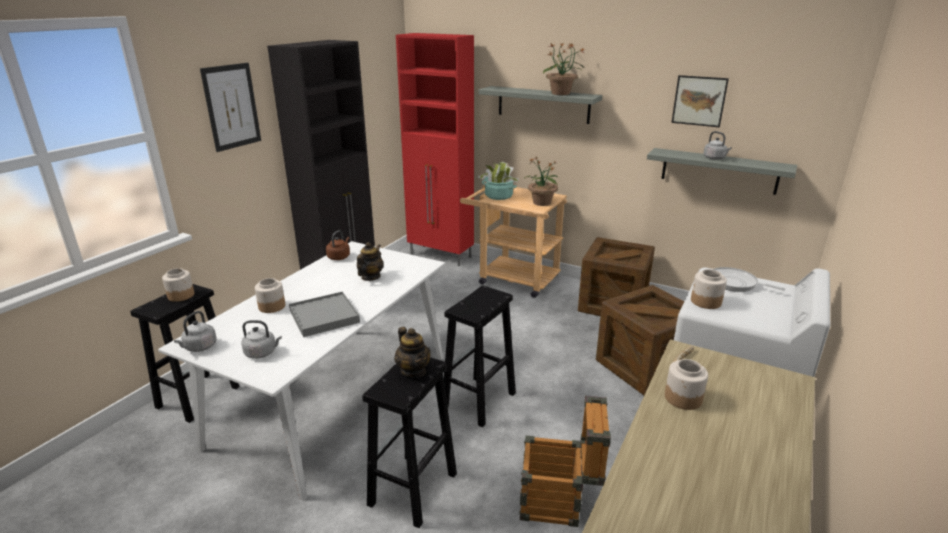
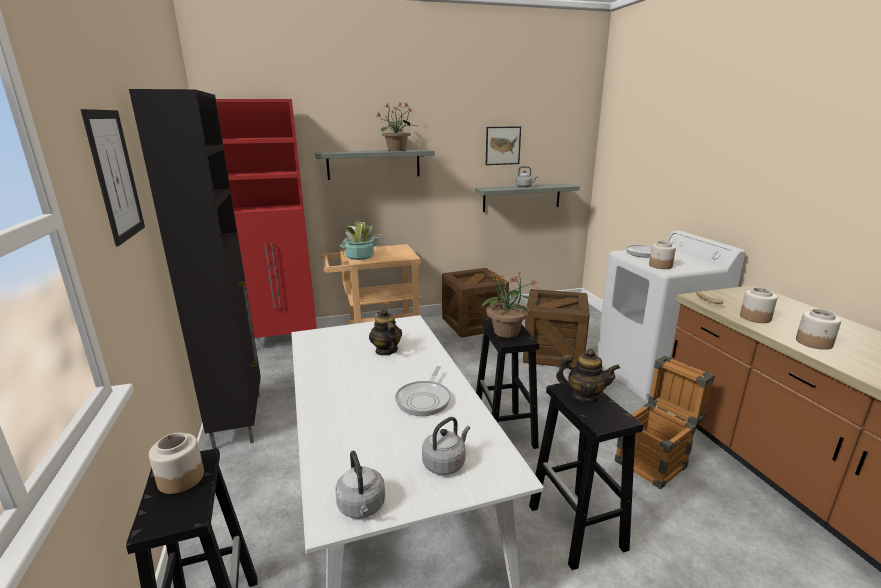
camera: 45 degrees left, 5 degrees down
(271, 307) = (348, 421): jar -> jar (814, 343)
(324, 317) = (424, 399): grey tray -> frying pan
(339, 257) = (312, 348): brown kettle -> none
(541, 203) = (403, 252): potted plant -> potted plant (506, 332)

